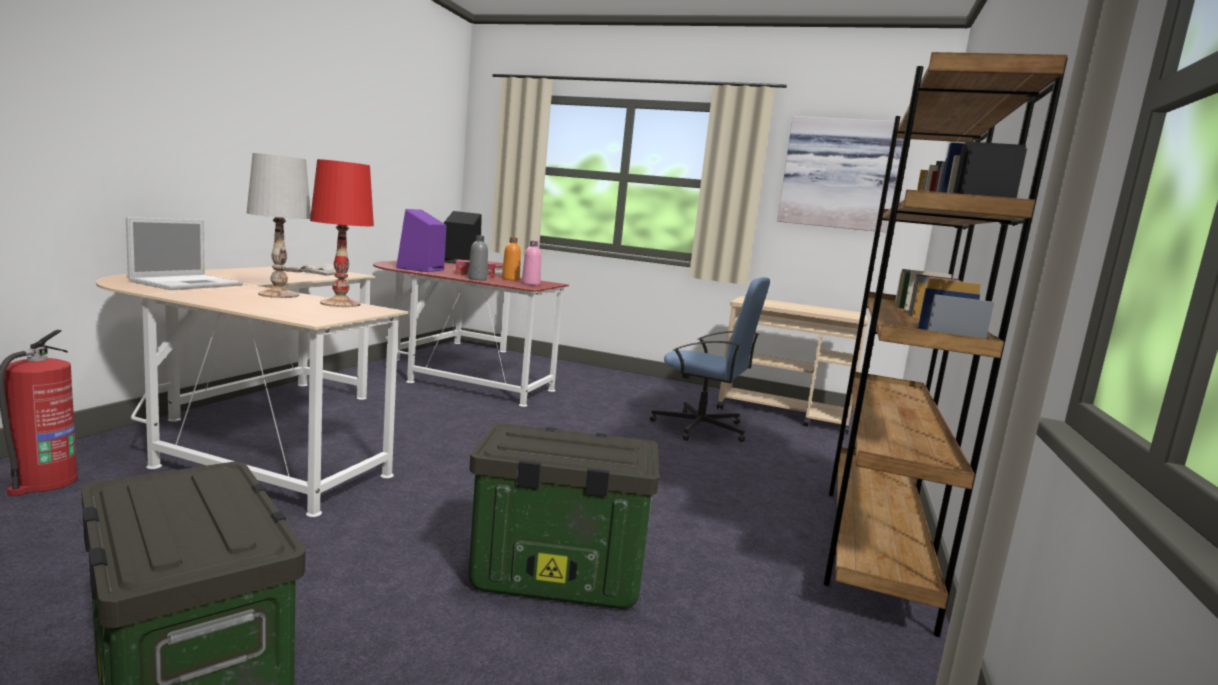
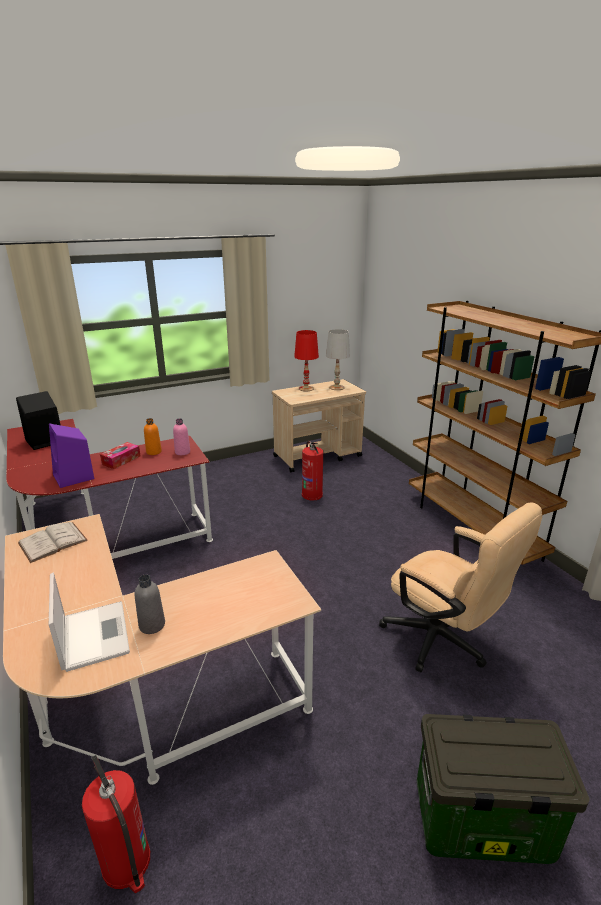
camera: 45 degrees left, 15 degrees up
(279, 295) = (182, 594): white table lamp -> white table lamp (336, 387)
(341, 303) = (236, 572): red table lamp -> red table lamp (306, 388)
(477, 279) = (145, 467): grey bottle -> grey bottle (152, 625)
(555, 577) = (443, 641): storage box -> beige office chair
(701, 428) = (312, 494): blue office chair -> fire extinguisher
(839, 174) = (310, 292): picture -> none

